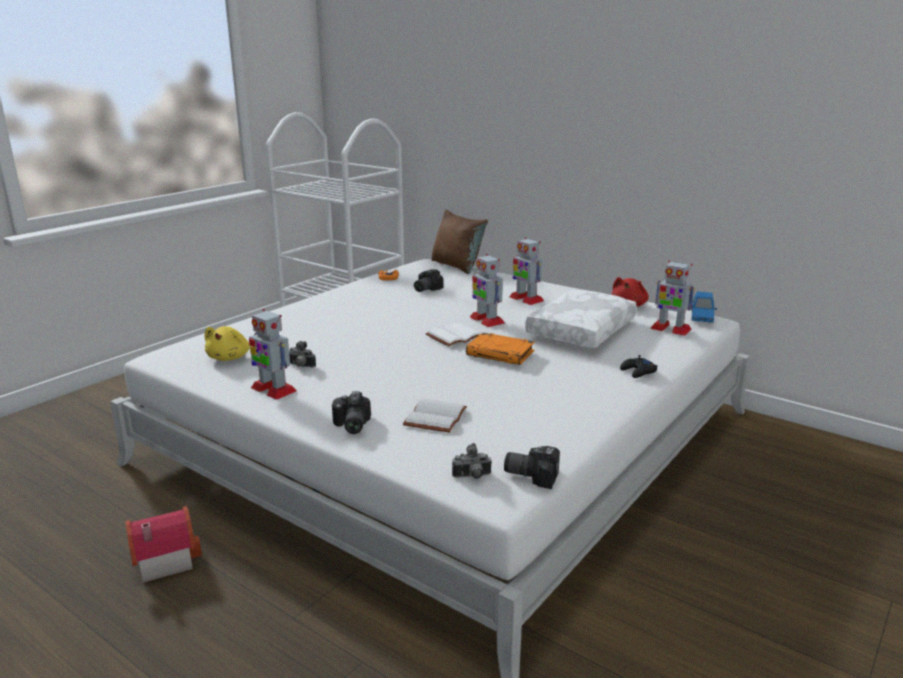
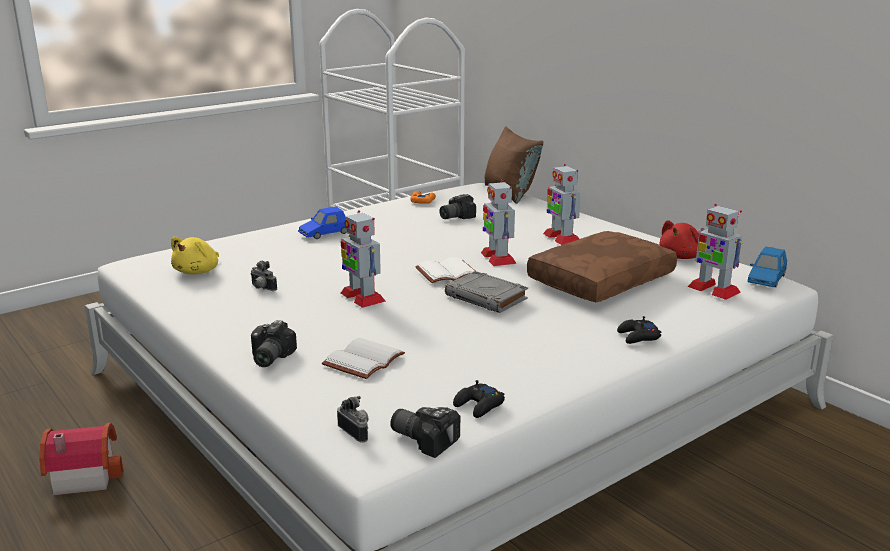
camera: 15 degrees right, 0 degrees up
(273, 389) = (217, 310): toy robot -> toy robot (362, 297)
(322, 313) = (324, 233): none -> blue toy car
(472, 477) = (356, 431): camera -> camera turned 135 degrees counterclockwise
(501, 353) = (487, 297): orange book -> grey book
(556, 442) = (479, 405): none -> black game controller
(580, 330) = (600, 280): white pillow -> brown pillow

